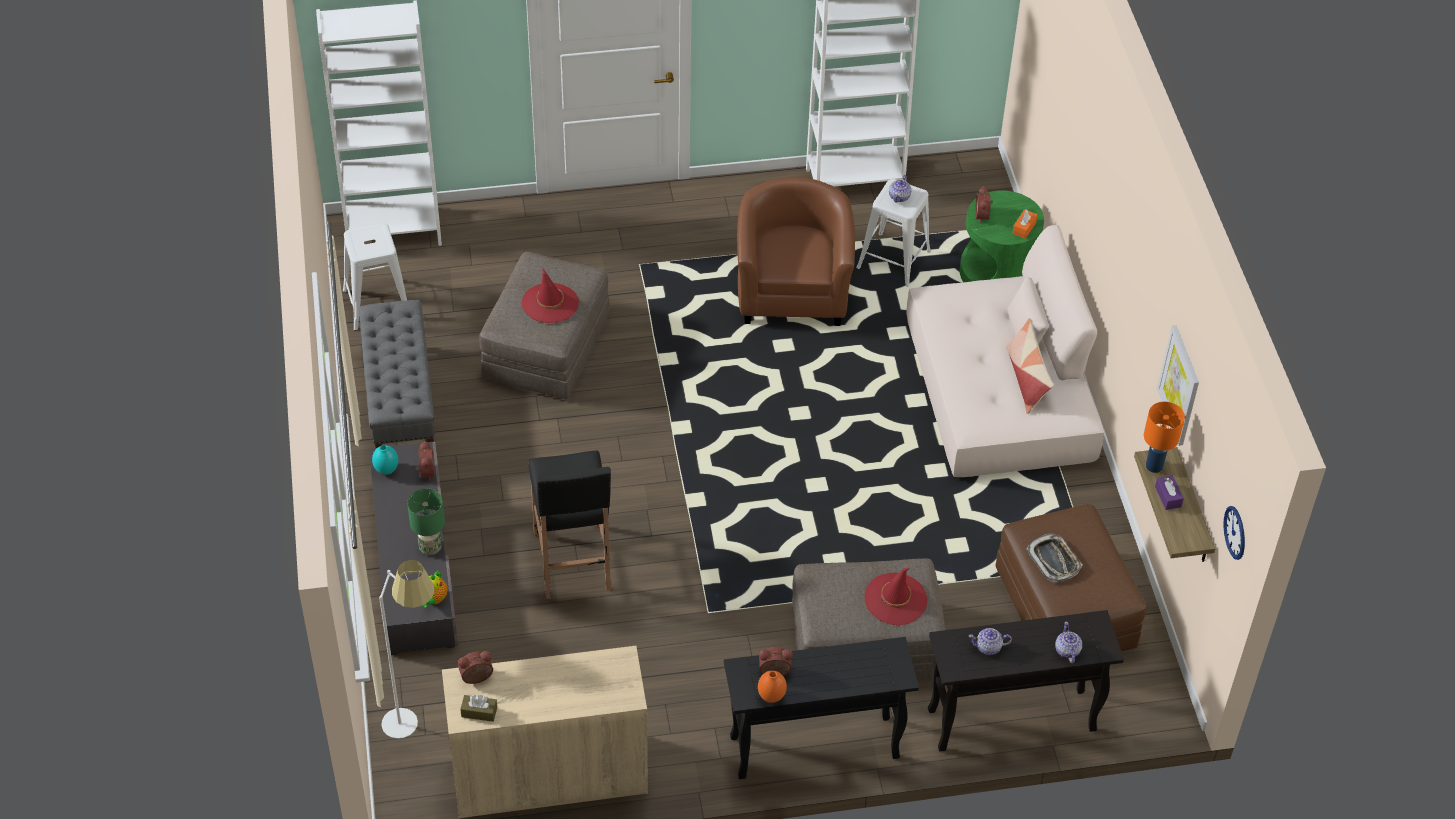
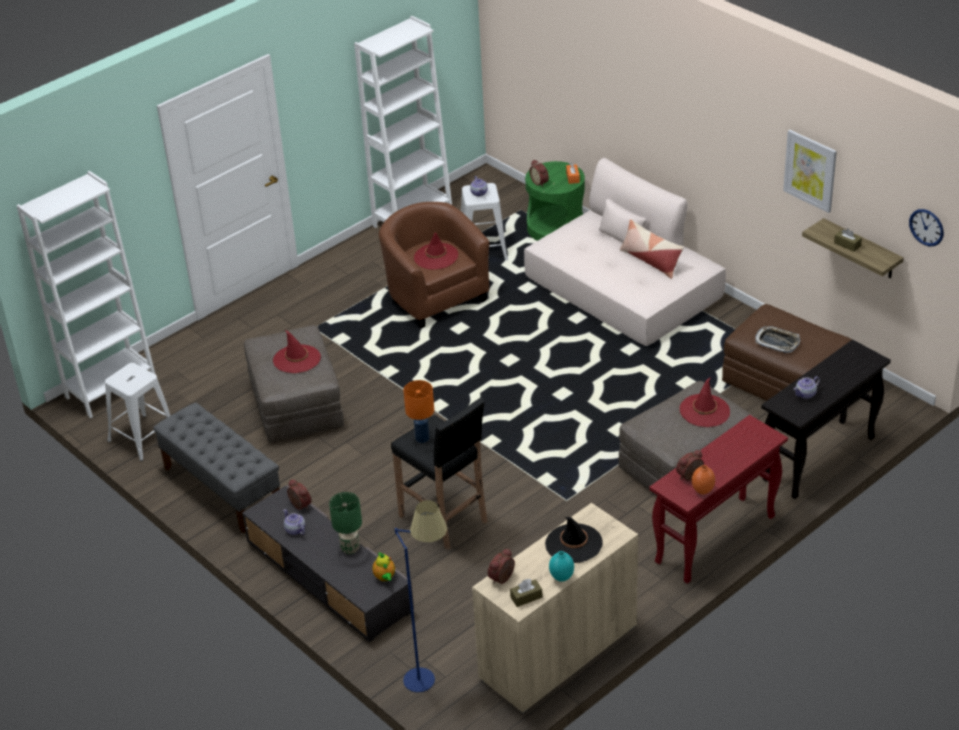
camera: 30 degrees left, 10 degrees down
(387, 470) = (269, 518): turquoise vase -> turquoise vase (562, 577)
(416, 721) = (430, 672): white floor lamp -> blue floor lamp
(576, 681) = (573, 544): none -> black hat
(797, 251) = (436, 257): none -> red hat
(813, 748) = (715, 540): black console table -> red console table
(1067, 651) = (853, 372): teapot -> teapot (295, 530)
(1153, 466) = (821, 233): orange table lamp -> orange table lamp (421, 438)
(1168, 496) = (847, 244): purple tissue box -> brown tissue box

